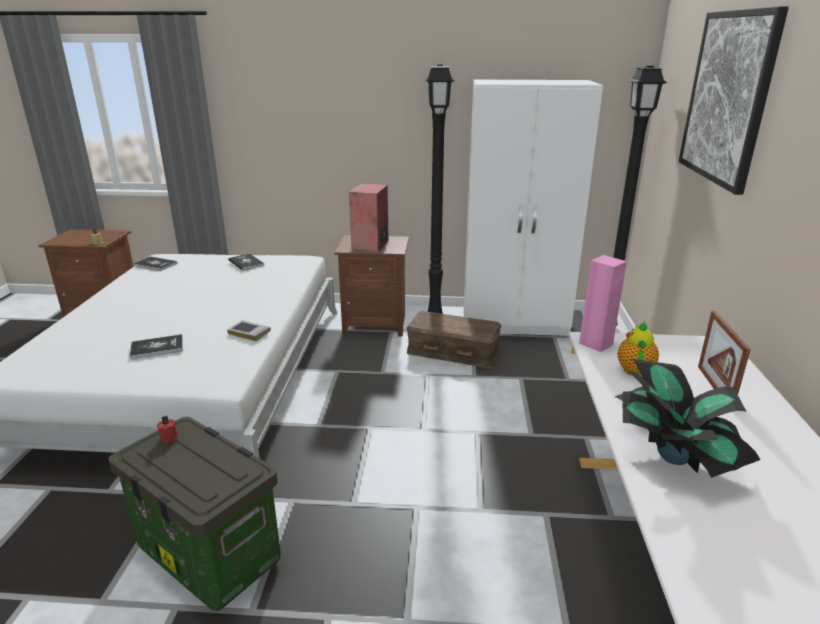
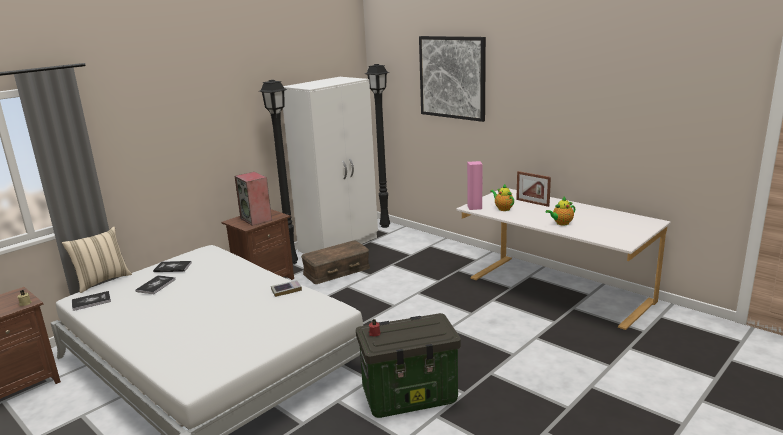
camera: 50 degrees left, 5 degrees down
(157, 347) = (254, 322): book -> book (156, 285)
(199, 252) = (102, 281): none -> beige pillow
(673, 455) = (561, 223): potted plant -> teapot

